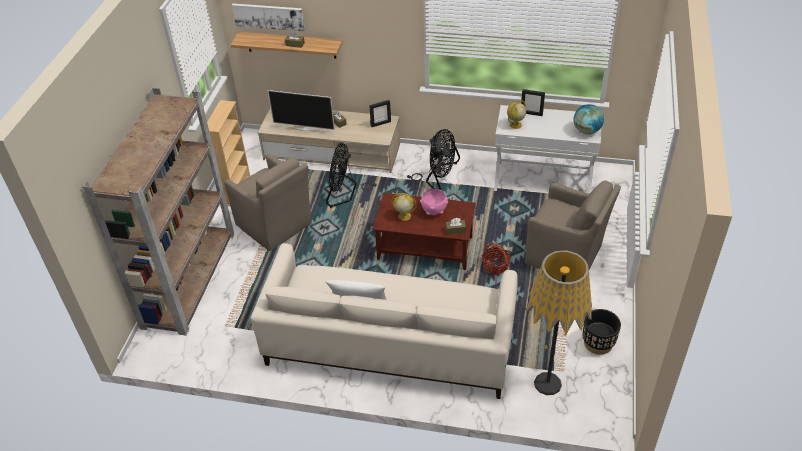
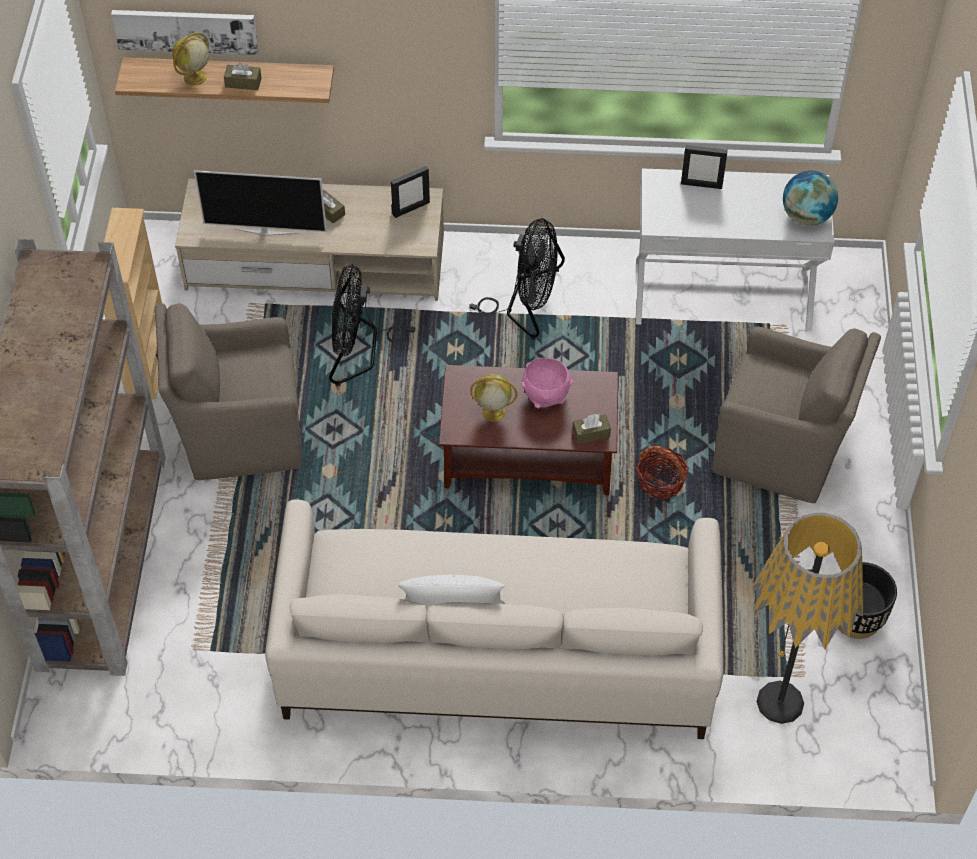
camera: 10 degrees left, 10 degrees up
(275, 225) = (239, 433): brown armchair -> brown armchair turned 135 degrees clockwise
(515, 125) = (676, 213): globe -> globe (194, 78)

